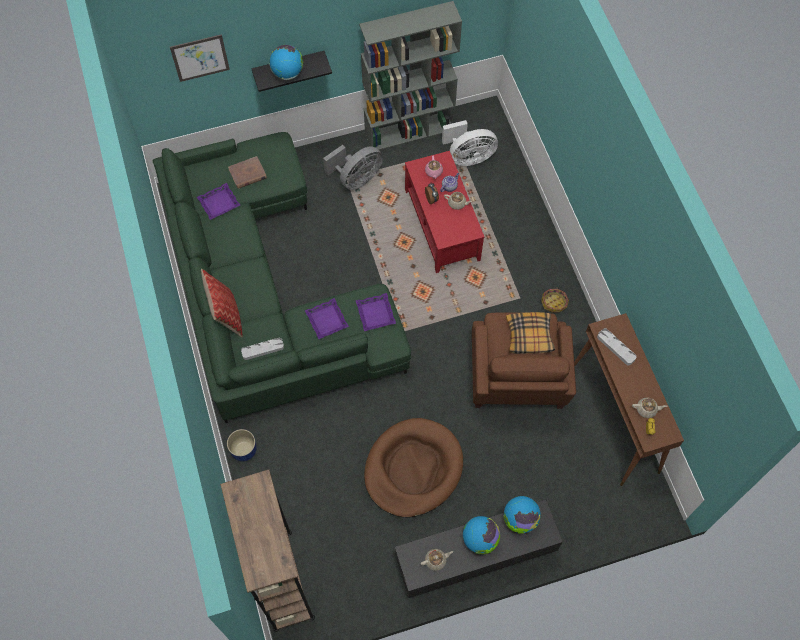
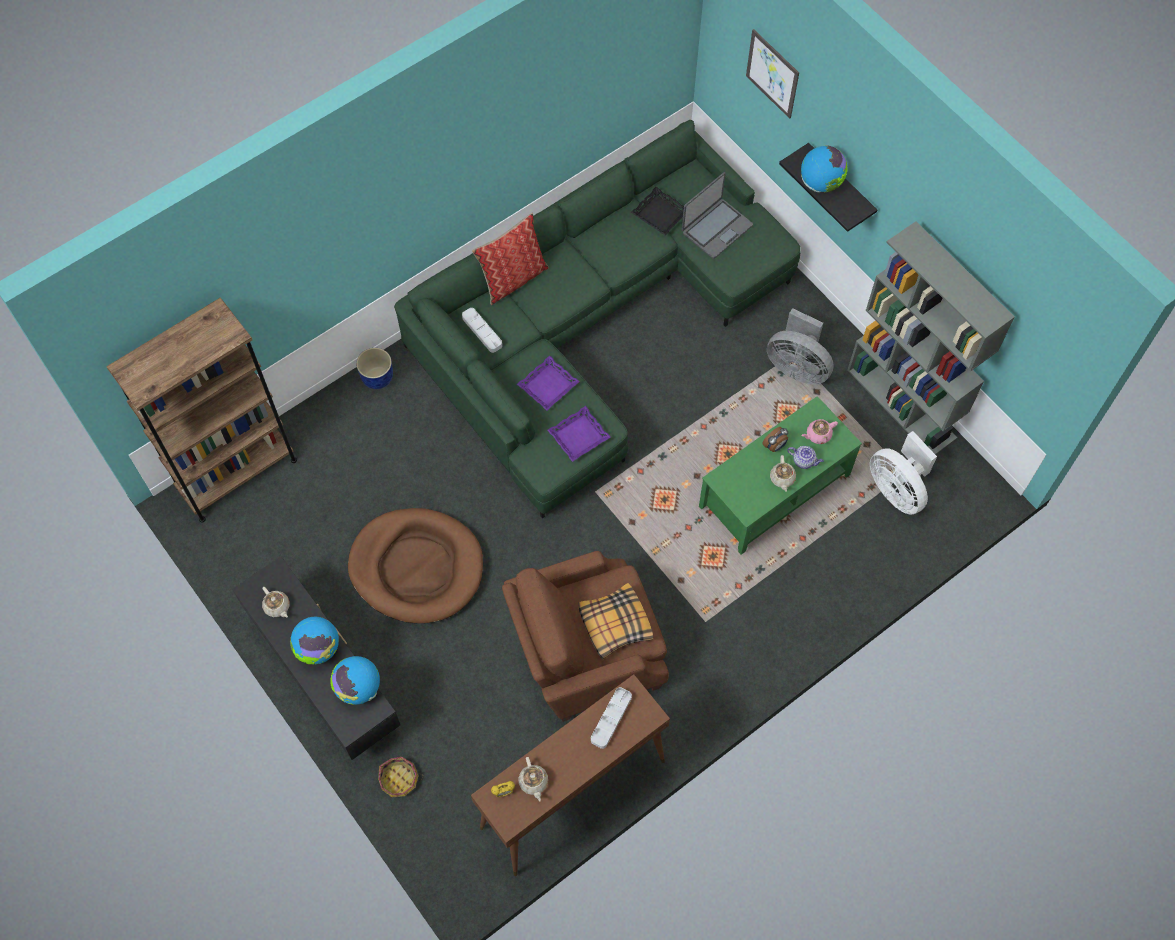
camera: 70 degrees right, 0 degrees up
(219, 203) = (659, 214): purple tray -> black tray
(248, 174) = (716, 228): brown book -> laptop
(441, 224) = (774, 490): red coffee table -> green coffee table
(554, 303) = (716, 668): basket -> basket (399, 779)

